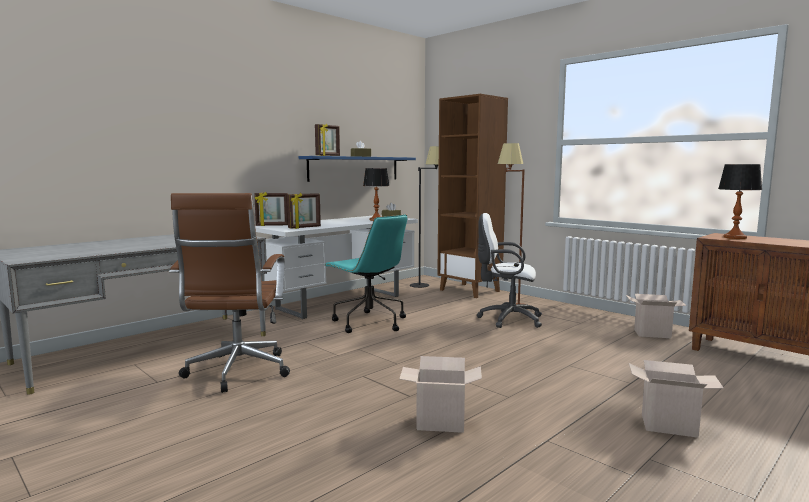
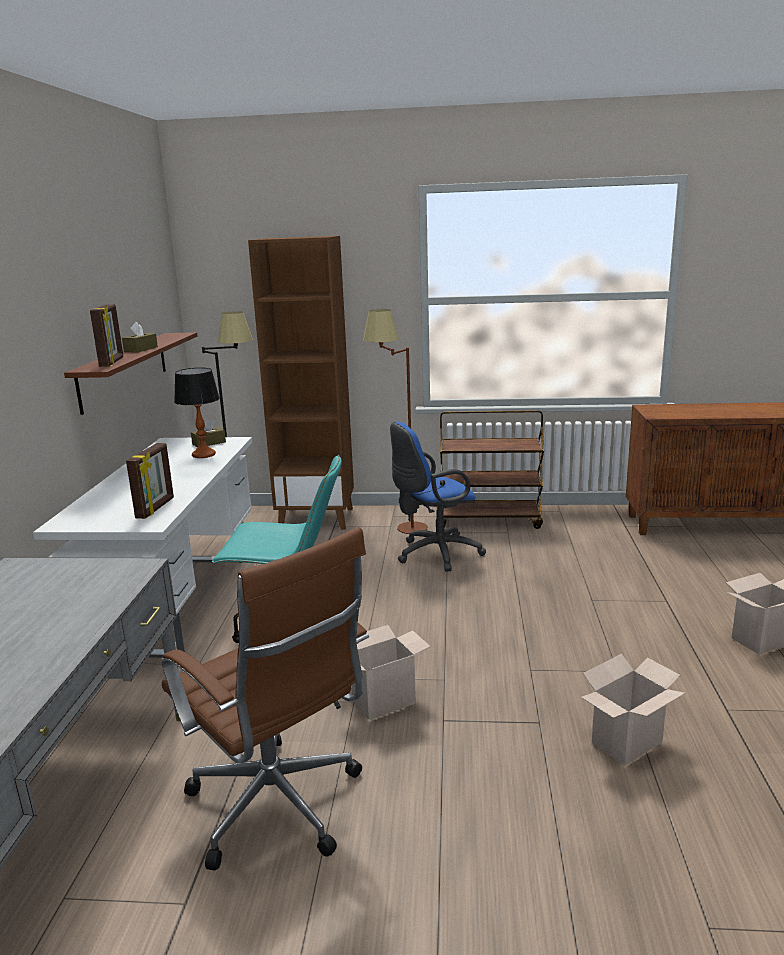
camera: 40 degrees left, 10 degrees up
(272, 225) = (79, 517): picture frame -> none
(354, 168) = (124, 370): blue shelf -> brown shelf
(507, 319) = (434, 554): white office chair -> blue office chair
(580, 315) = (490, 520): none -> brown cart
(653, 333) = (585, 525): cardboard box -> cardboard box (384, 700)
(734, 237) = (669, 411): table lamp -> none

